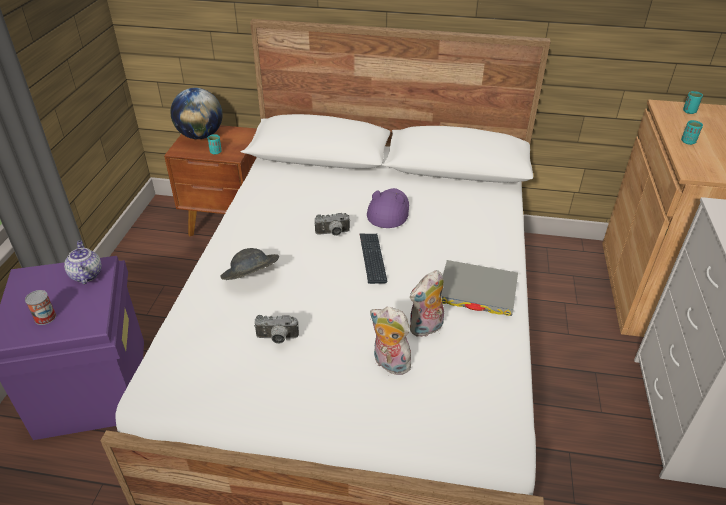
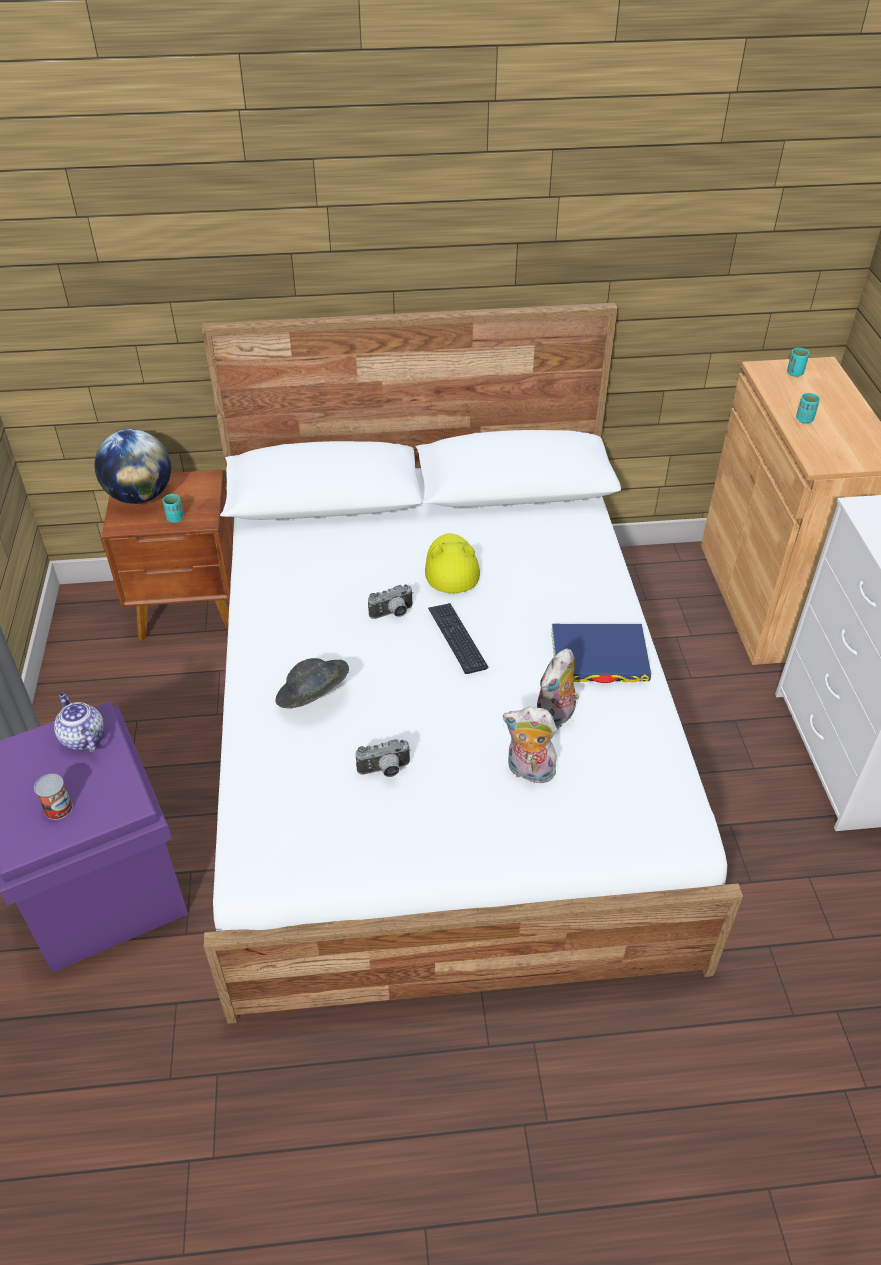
camera: 15 degrees left, 5 degrees up
(388, 211) = (451, 567): purple hat -> yellow hat
(477, 291) = (599, 657): grey book -> blue book

